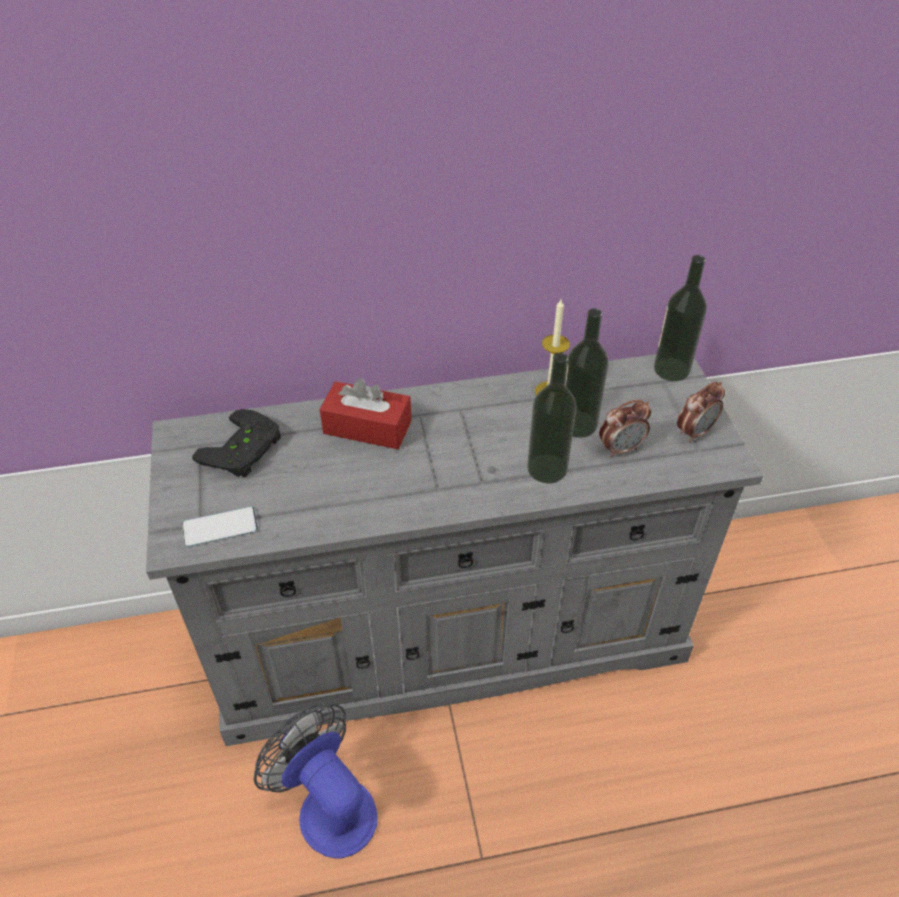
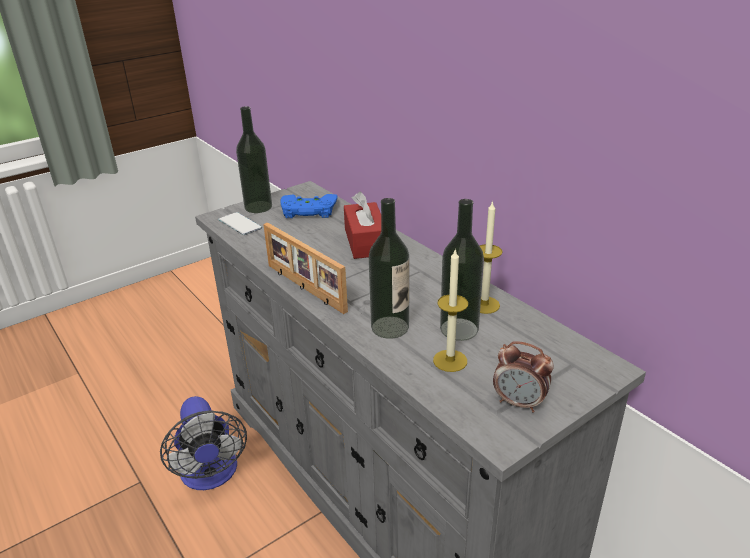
camera: 65 degrees right, 15 degrees down
(244, 450) = (308, 211): black game controller -> blue game controller
(328, 806) = (211, 475): fan -> fan turned 135 degrees clockwise
(431, 510) = (304, 288): none -> picture frame
(620, 449) = (450, 360): alarm clock -> candle
(671, 369) = (597, 365): bottle -> bottle (258, 207)

